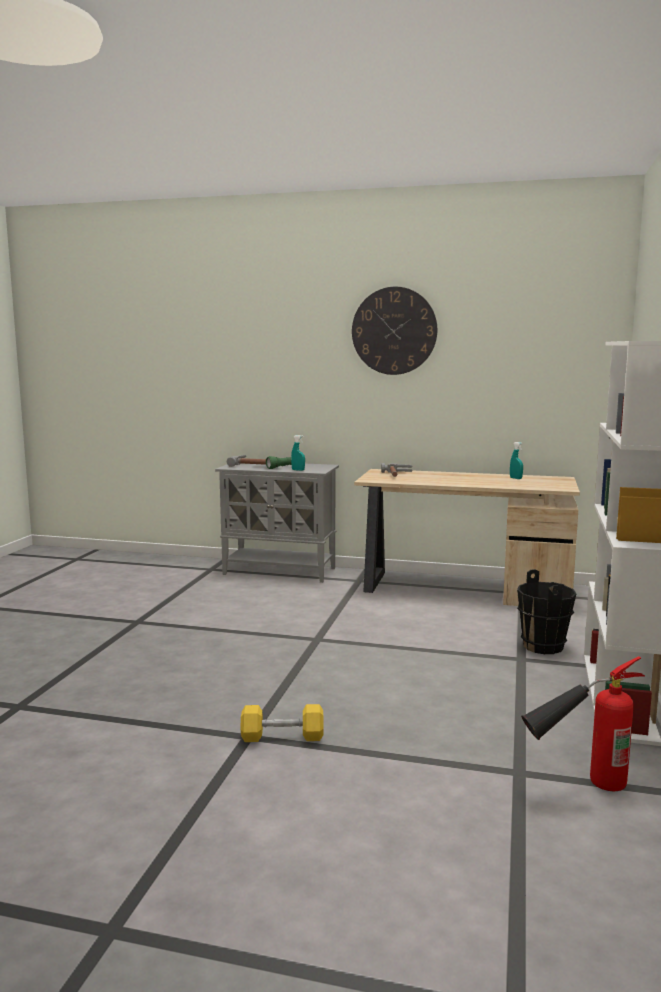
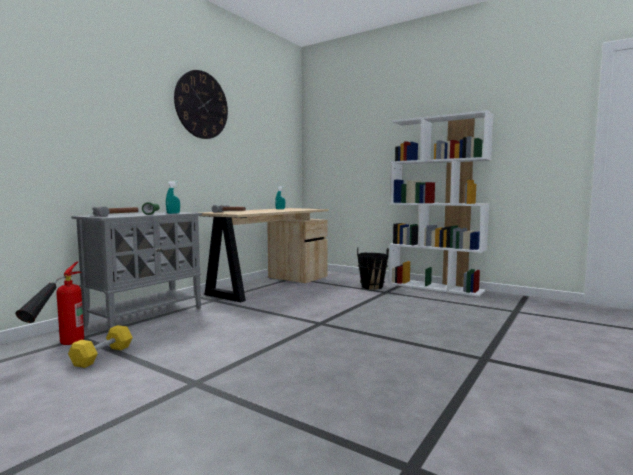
camera: 70 degrees left, 5 degrees down
(282, 737) = (483, 349): yellow dumbbell -> yellow dumbbell (102, 356)
(578, 786) = (525, 306): fire extinguisher -> fire extinguisher (57, 349)

